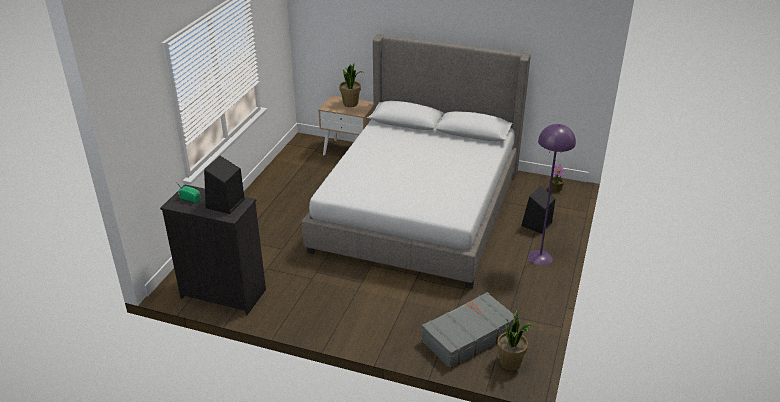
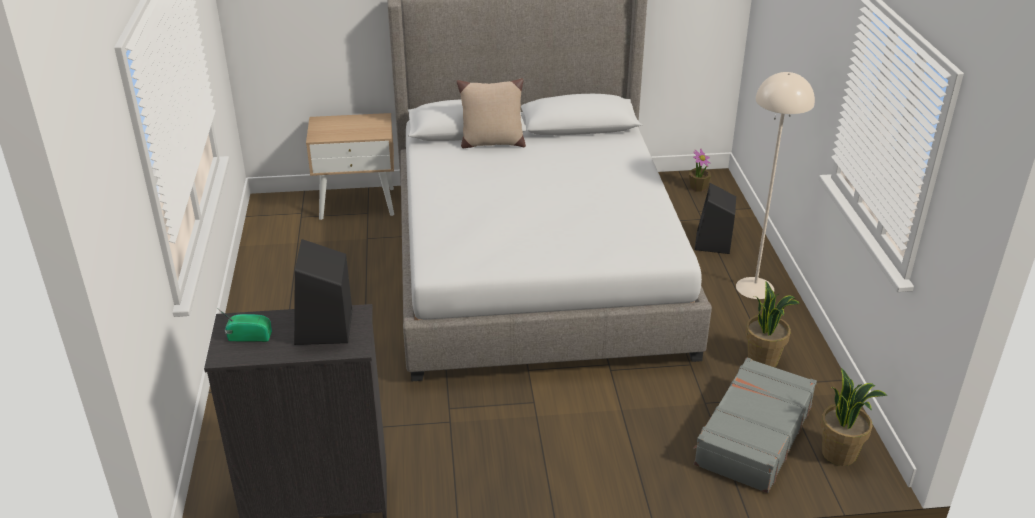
camera: 25 degrees left, 0 degrees up
(351, 104) = (353, 123): potted plant -> potted plant (763, 360)
(413, 131) = (491, 143): none -> beige pillow
(540, 257) = (755, 287): purple floor lamp -> beige floor lamp

